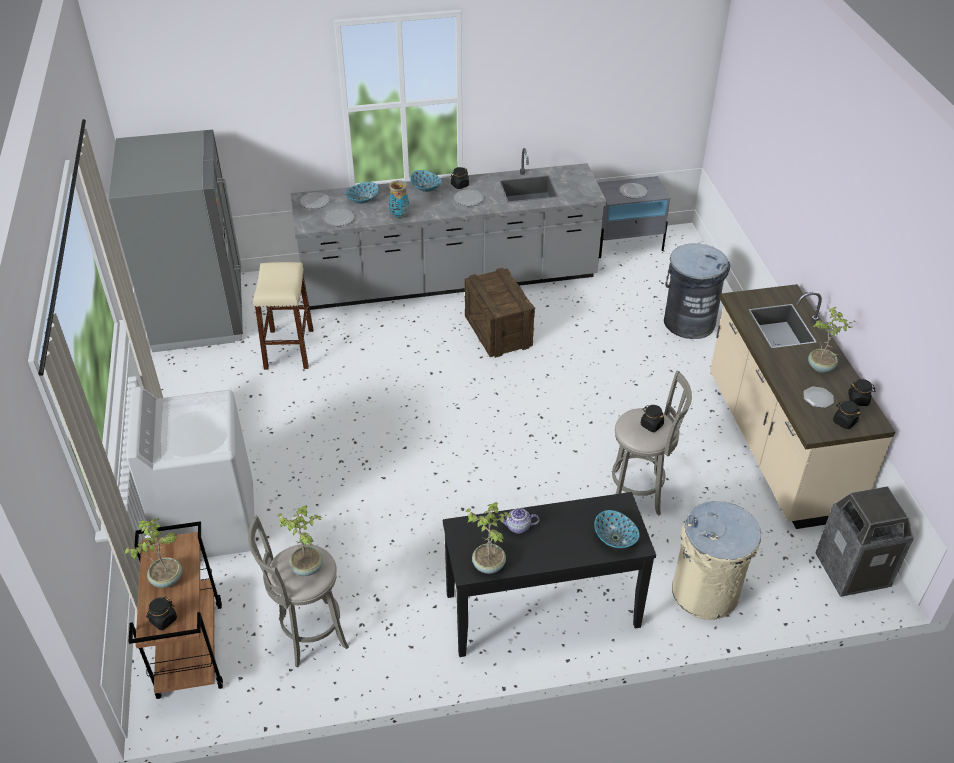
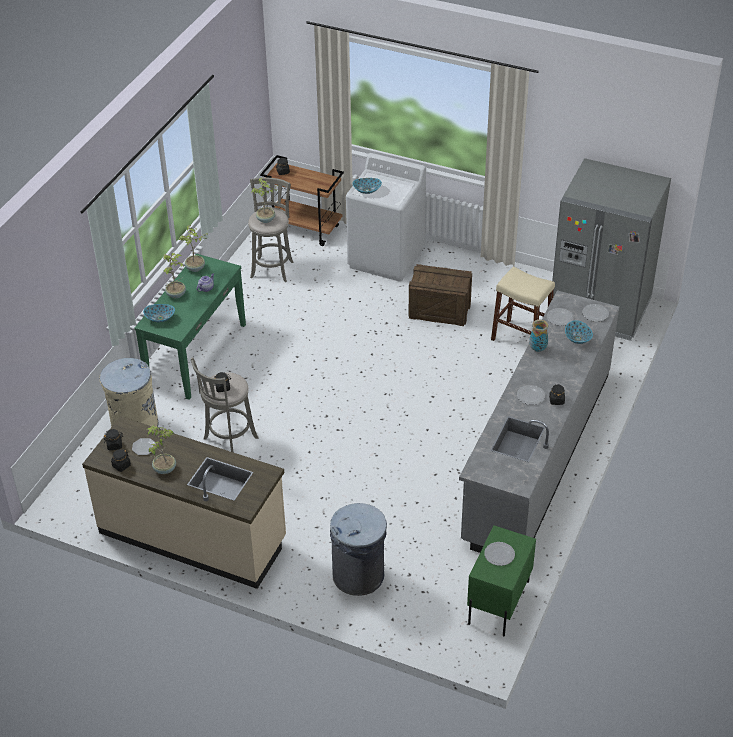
camera: 125 degrees right, 0 degrees up
(166, 578) = (307, 178): potted plant -> potted plant (176, 294)
(426, 188) = (567, 379): bowl -> bowl (367, 190)
(498, 331) = (449, 453): crate -> crate (440, 310)
(542, 610) = (196, 354): black console table -> green console table
(627, 244) = (498, 602): grey nightstand -> green nightstand
(852, 570) = (74, 500): trash can -> none

